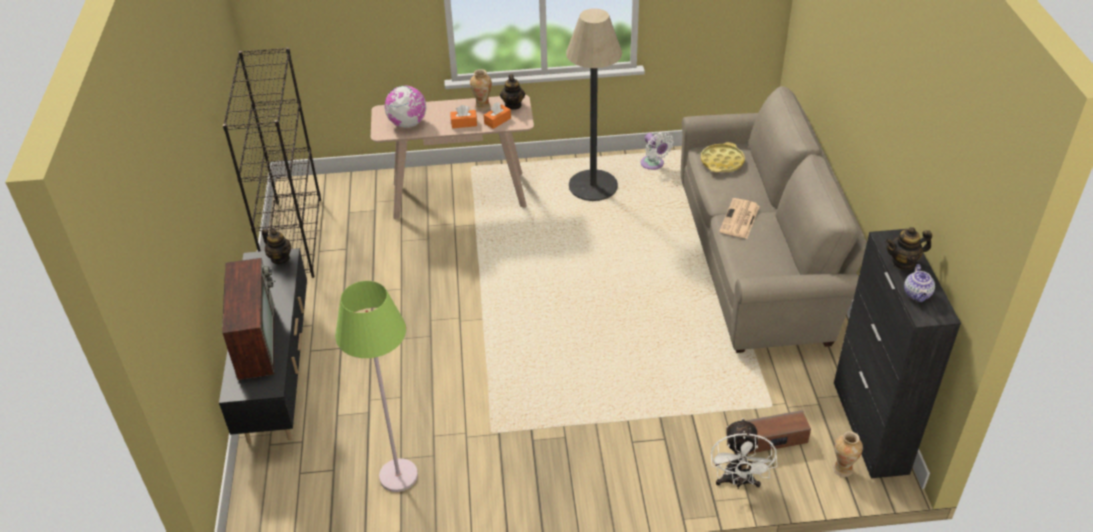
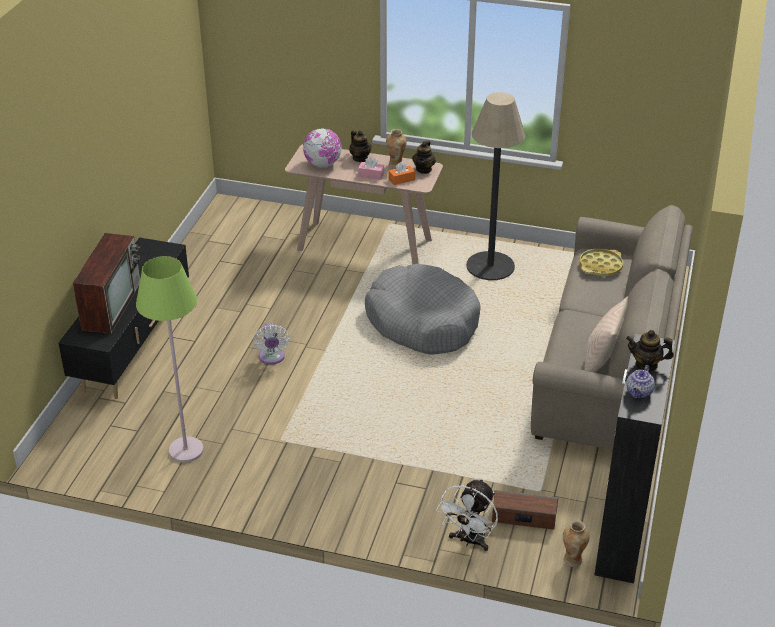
camera: 20 degrees right, 5 degrees down
(280, 258) = (165, 249): teapot -> teapot (360, 158)
(294, 238) = (205, 245): black bookcase -> none
(464, 123) = (371, 175): orange tissue box -> pink tissue box
(561, 261) = (422, 321): none -> grey dog bed
(653, 165) = (559, 262): white fan -> white fan (272, 358)
(739, 219) = (584, 318): newspaper -> none
(781, 259) = (601, 360): none -> beige pillow

